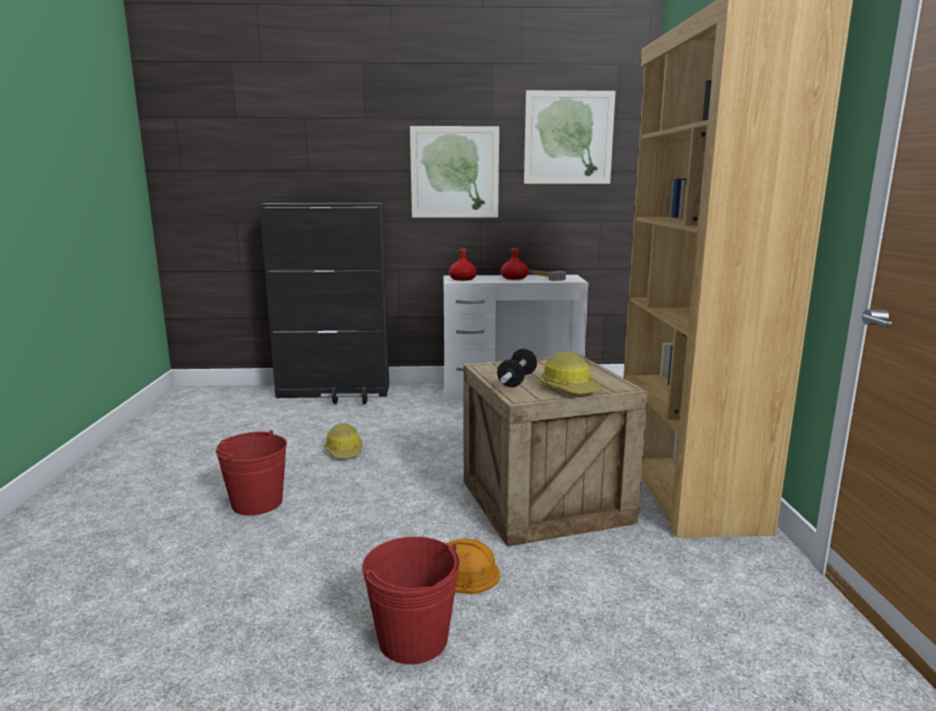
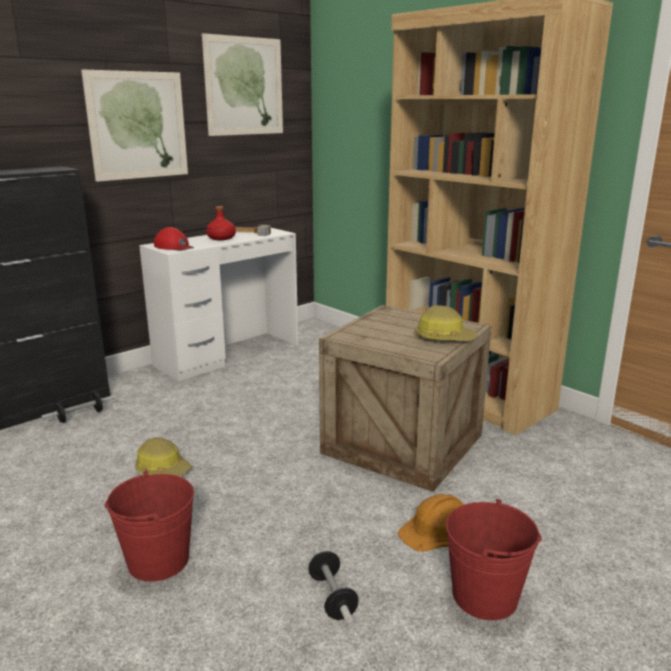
camera: 40 degrees left, 5 degrees up
(463, 279) = (174, 246): red bottle -> red cap
(517, 380) = (394, 341): dumbbell -> dumbbell (332, 597)

